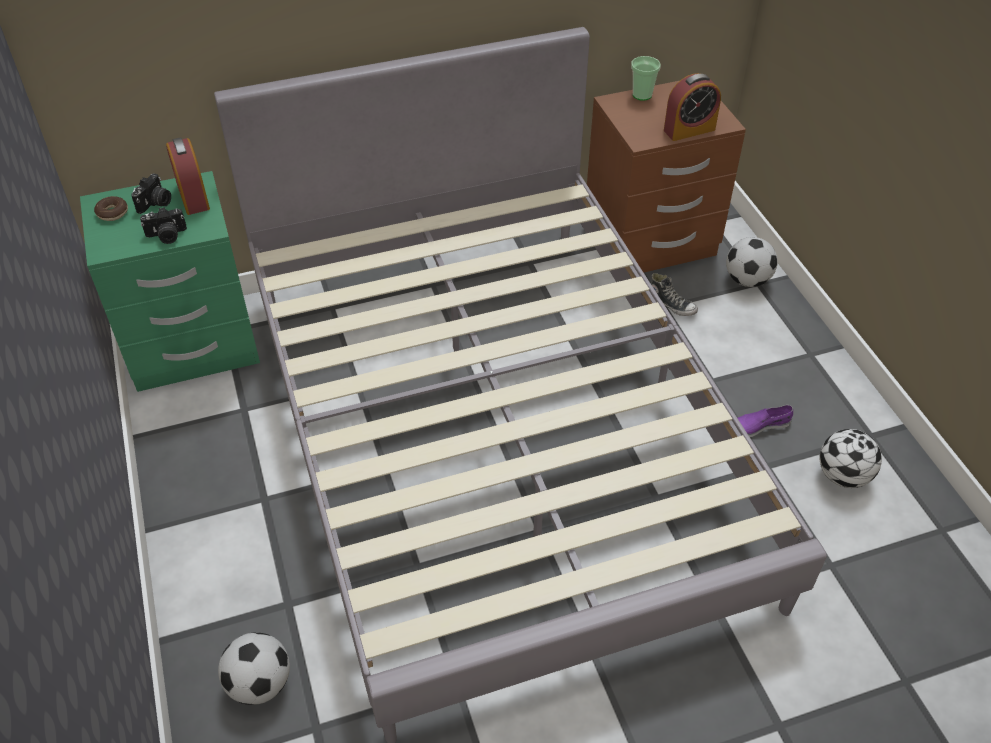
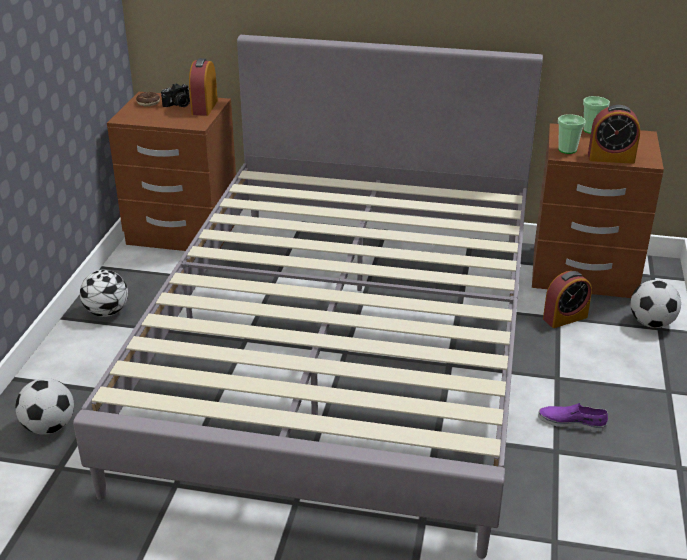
camera: 30 degrees right, 15 degrees down
(166, 236) = (167, 121): camera -> none
(193, 347) = (183, 232): green nightstand -> brown nightstand
(641, 132) = (567, 150): none -> cup
(671, 305) = (565, 318): shoe -> alarm clock
(843, 476) = (623, 484): football -> football (107, 312)

